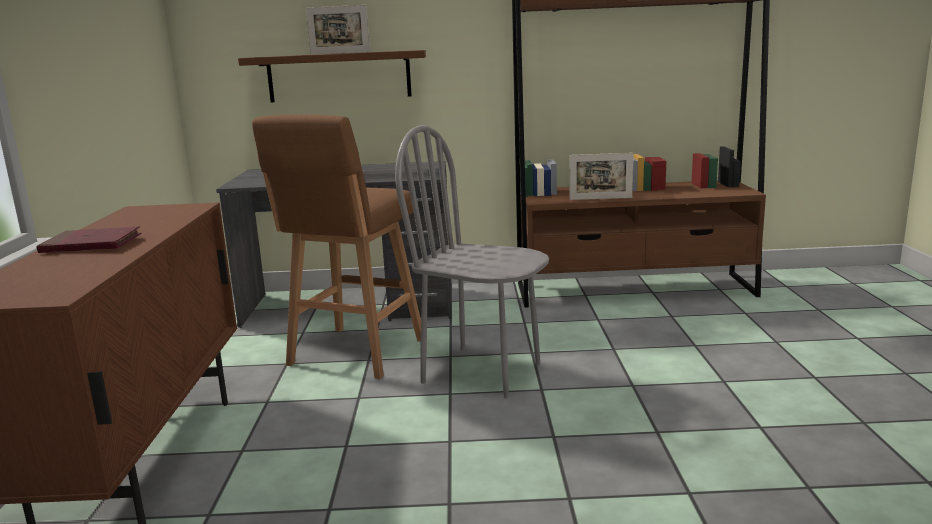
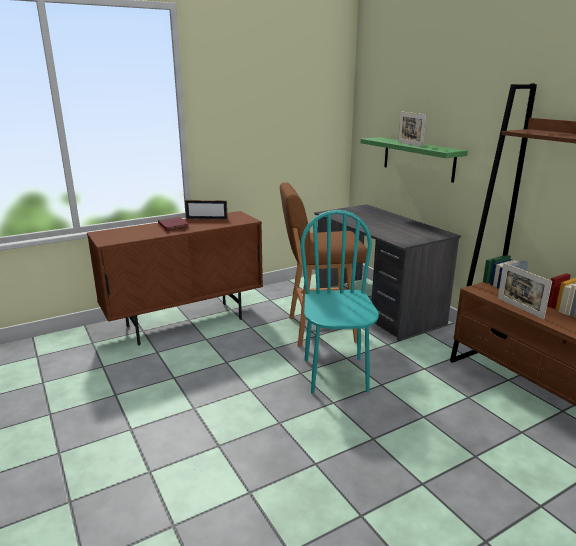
camera: 60 degrees right, 5 degrees up
(115, 224) = (206, 219): none -> picture frame
(339, 76) = (418, 158): brown shelf -> green shelf
(482, 372) = (336, 375): grey chair -> turquoise chair

